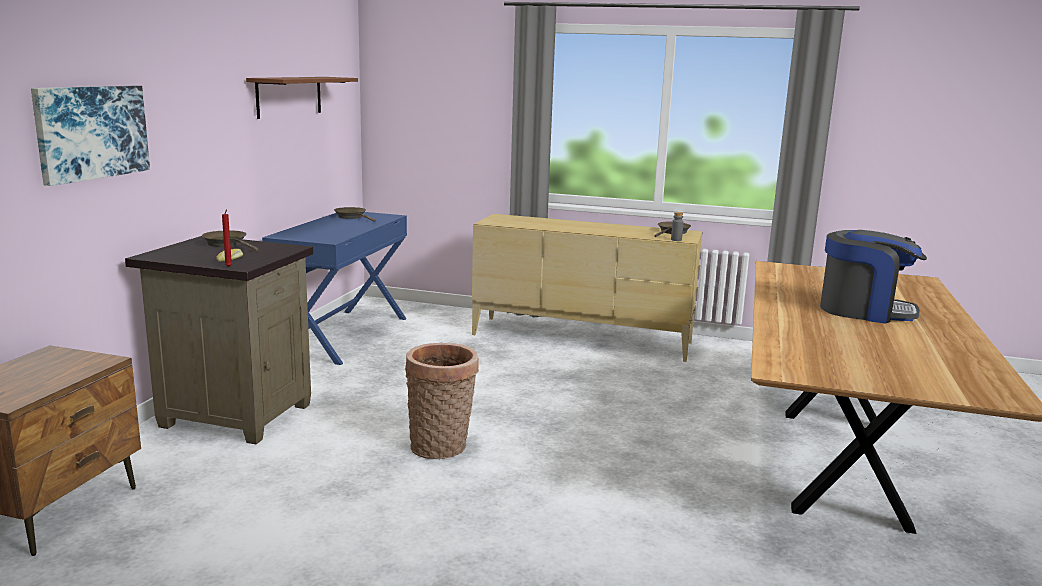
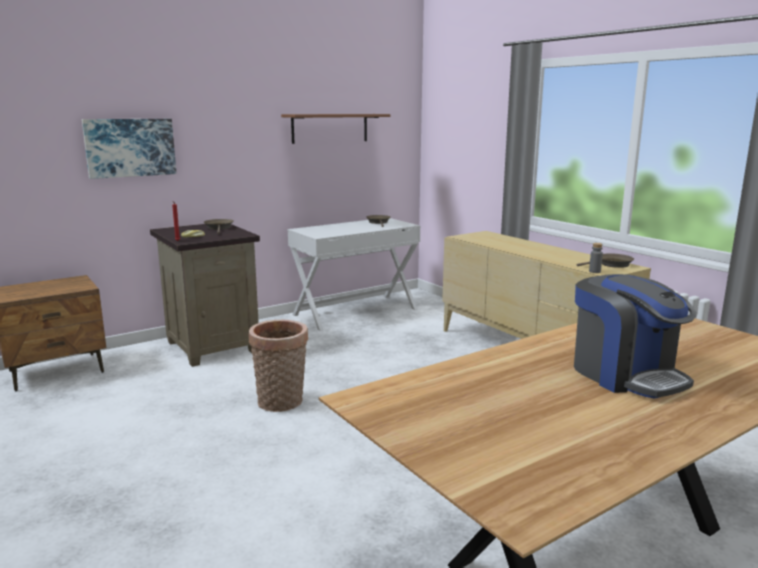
camera: 40 degrees right, 0 degrees up
(342, 335) = (355, 311): blue console table -> white console table

